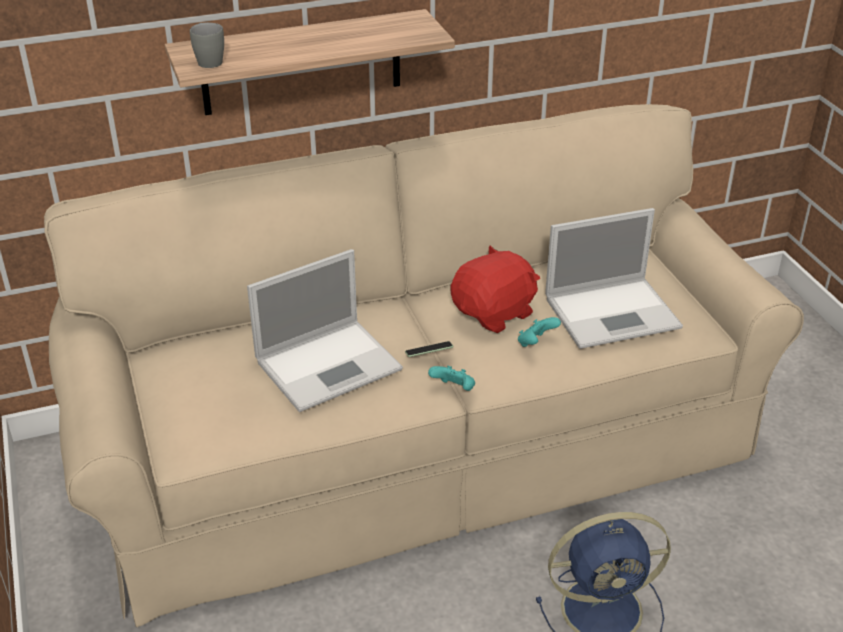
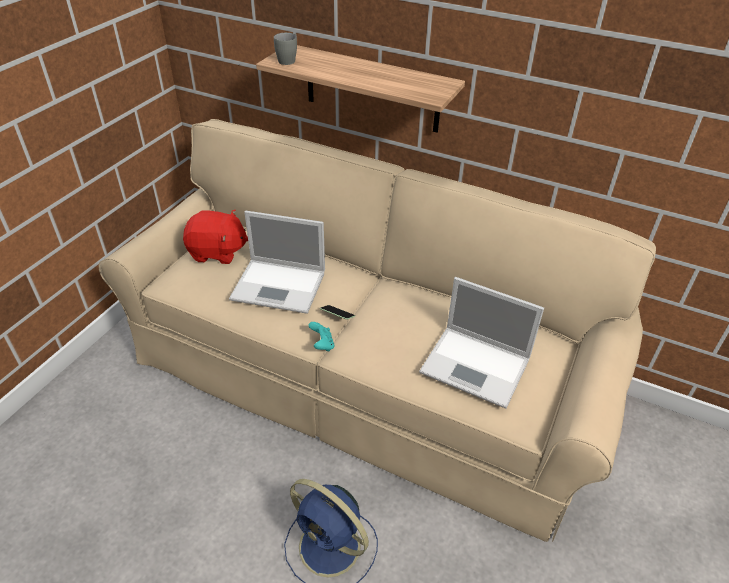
camera: 45 degrees right, 5 degrees up
(494, 313) = (406, 317): red plush toy -> red plush toy (217, 252)
(536, 343) = (400, 351): turquoise game controller -> none

